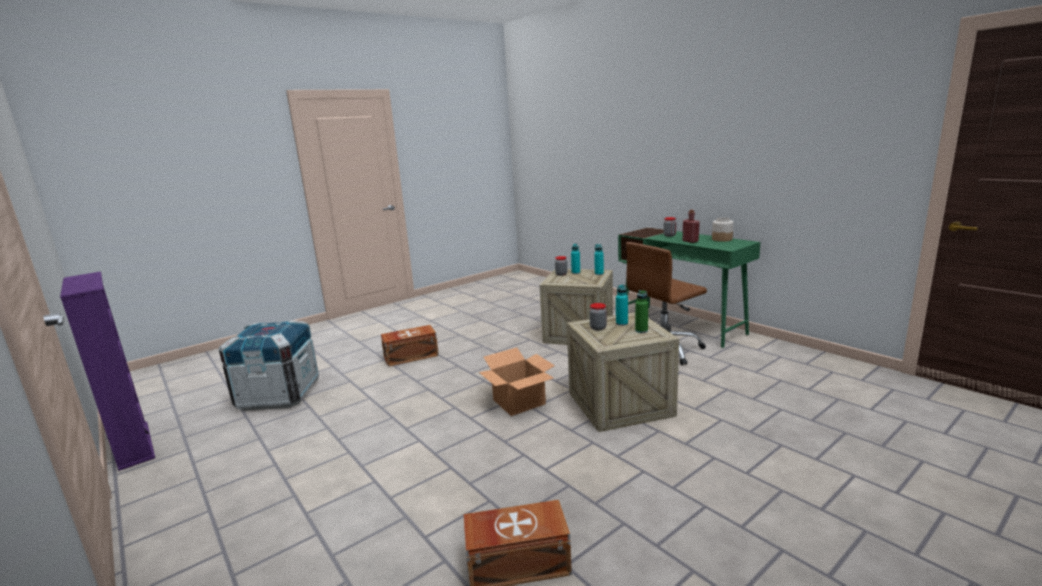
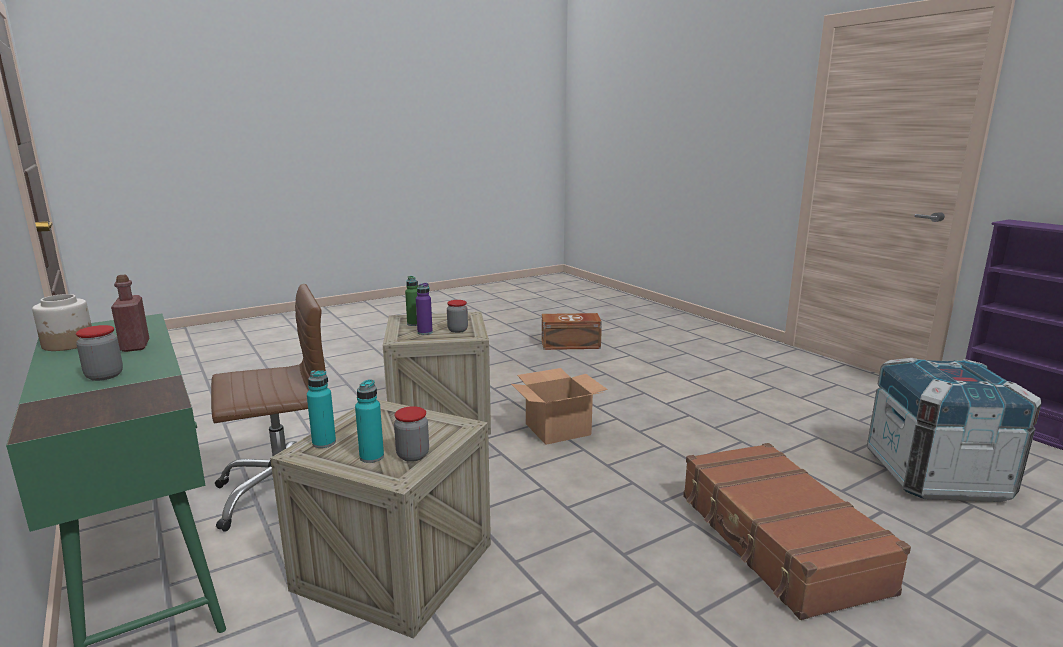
camera: 175 degrees left, 0 degrees up
(410, 356) = (777, 542): brown storage box -> brown suitcase
(621, 323) = (425, 332): turquoise bottle -> purple bottle

